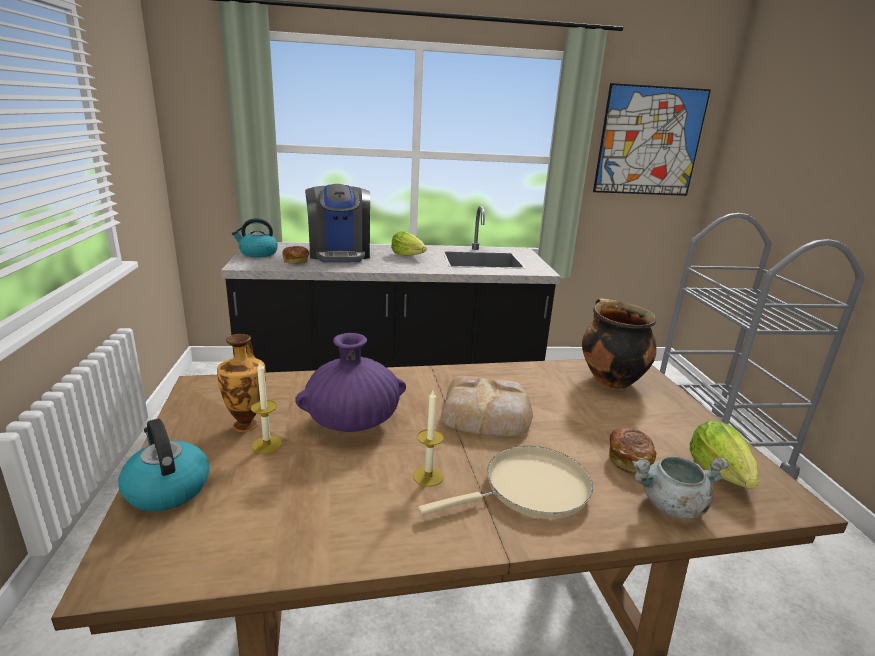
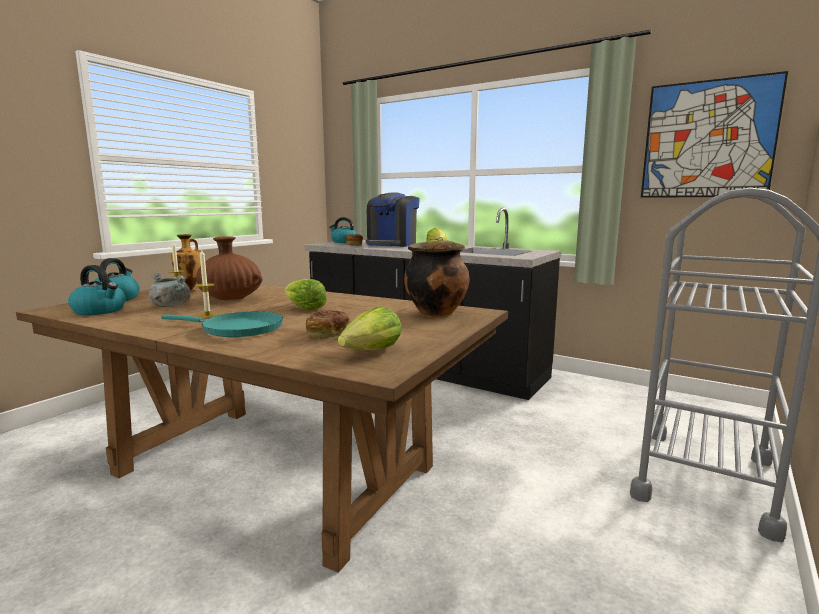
camera: 40 degrees right, 10 degrees down
(235, 534) = (100, 311): none -> kettle
(353, 422) = (231, 299): purple vase -> brown vase
(487, 414) = (303, 308): bread -> lettuce
(530, 489) = (237, 328): beige frying pan -> turquoise frying pan
(671, 506) = (290, 350): grey cooking pot -> grey cooking pot (170, 305)

